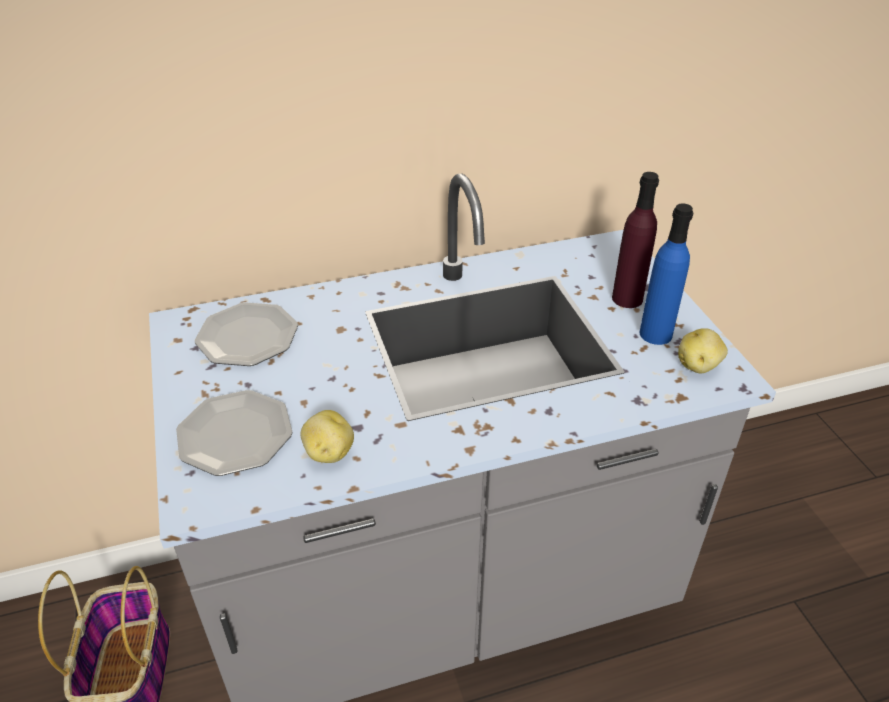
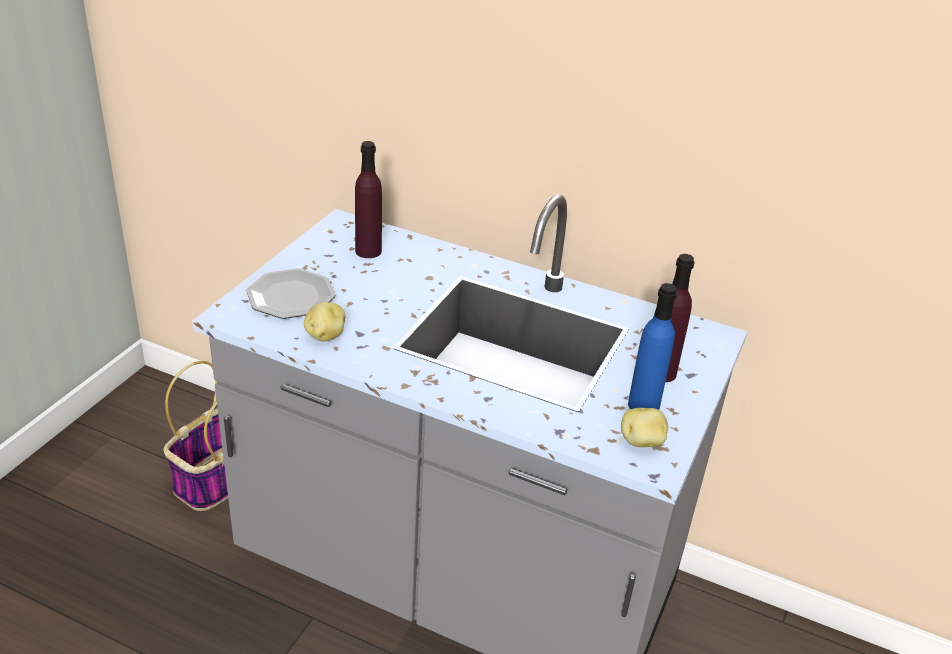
camera: 40 degrees right, 5 degrees down
(247, 337) = (368, 251): plate -> purple bottle

